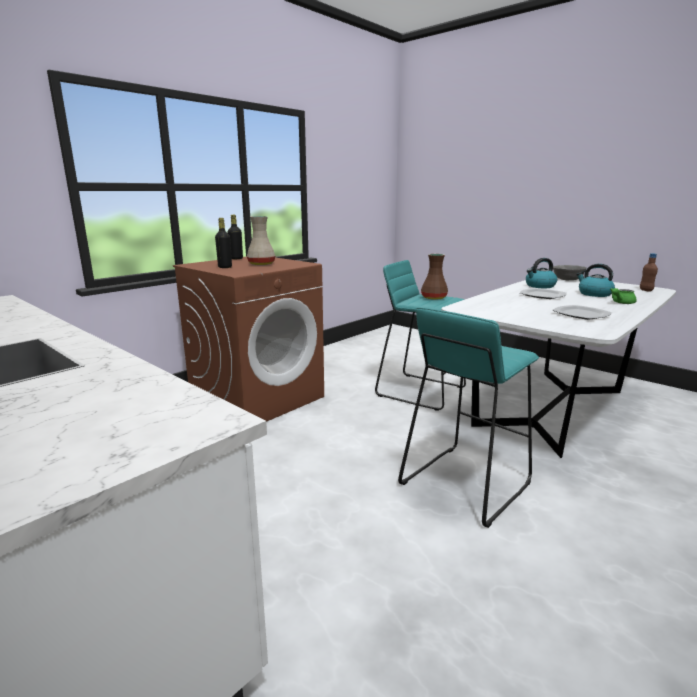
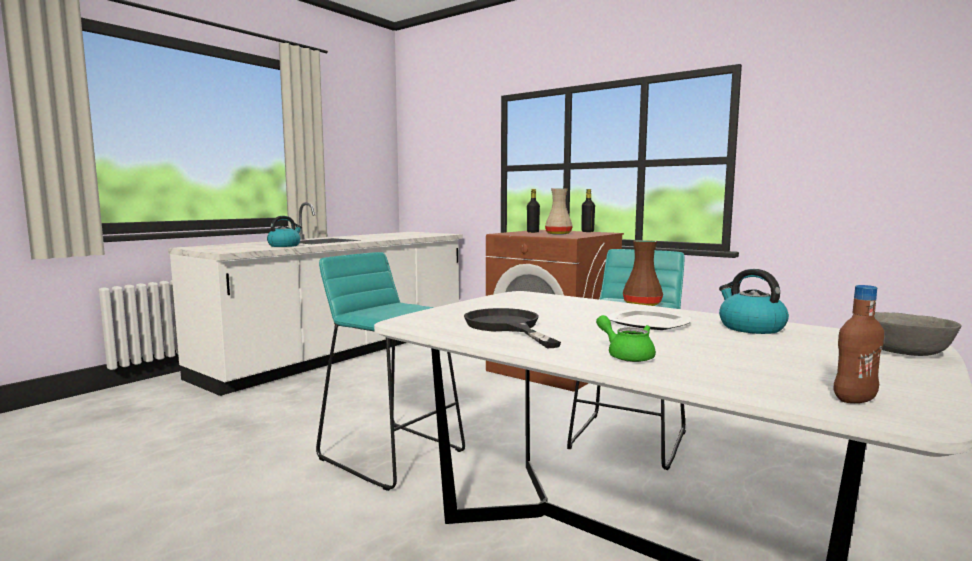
camera: 85 degrees right, 10 degrees down
(581, 314) = (507, 327): plate -> black frying pan
(594, 294) = (708, 350): kettle -> kettle (284, 245)

